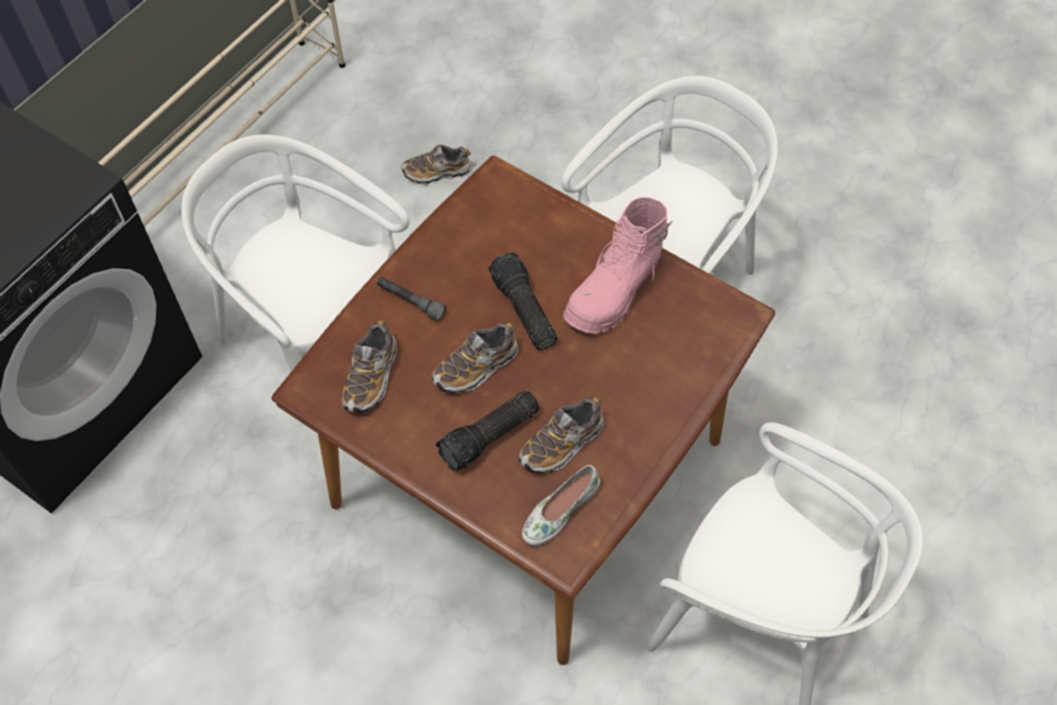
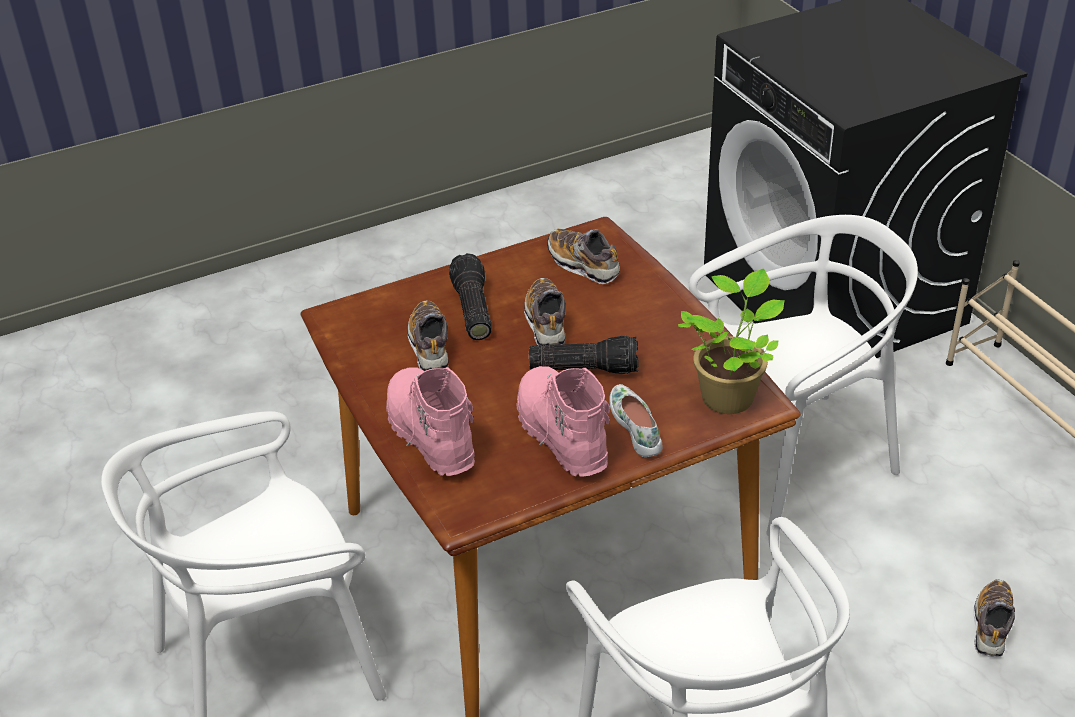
camera: 120 degrees right, 20 degrees down
(410, 301) = (645, 305): grey flashlight -> none
(500, 201) = (729, 395): none -> potted plant
(559, 510) = (374, 325): white shoe -> white shoe (636, 426)
(673, 381) = (429, 436): none -> pink boot

